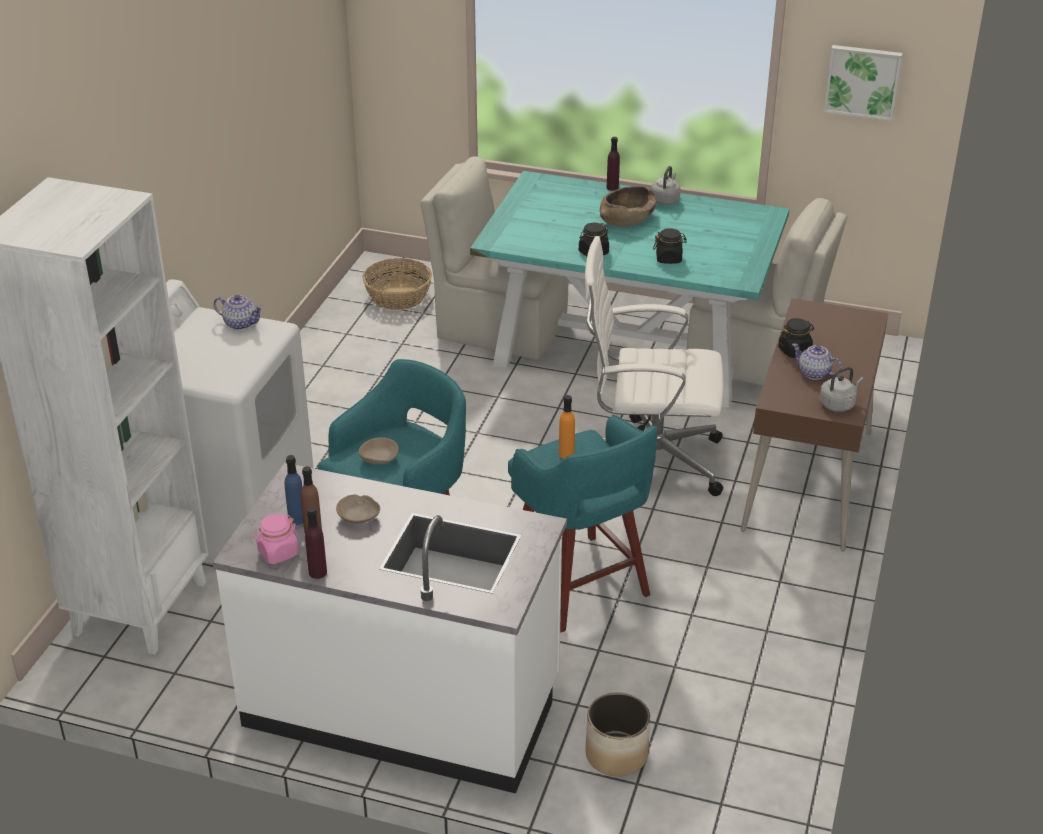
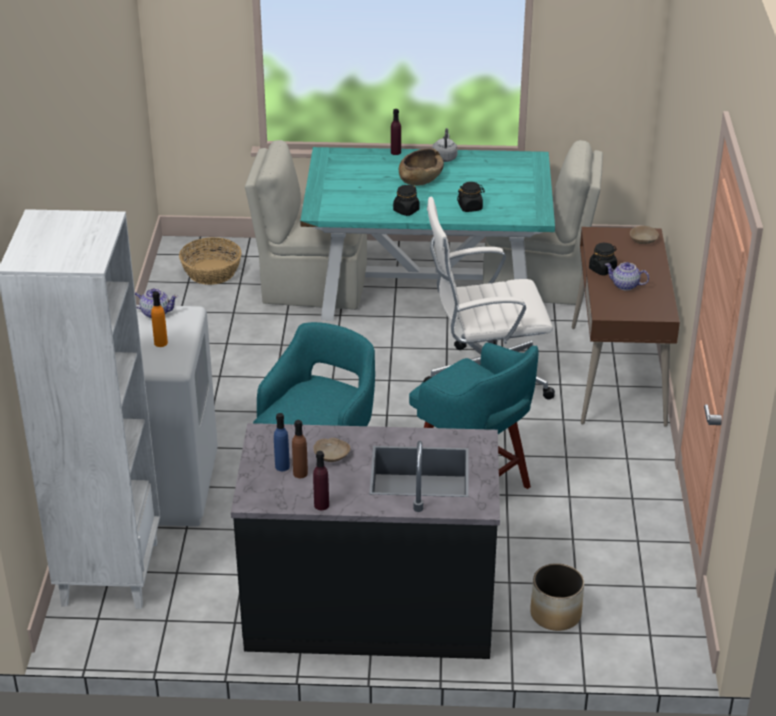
camera: 15 degrees left, 0 degrees up
(278, 553) = (281, 495): pink jar -> none
(379, 458) = (306, 408): beige bowl -> beige bowl (643, 240)
(403, 704) = (370, 608): white counter -> black counter
(566, 454) = (457, 380): orange bottle -> orange bottle (161, 343)
(838, 404) = (654, 307): grey kettle -> none
(863, 81) = (602, 39): picture -> none

